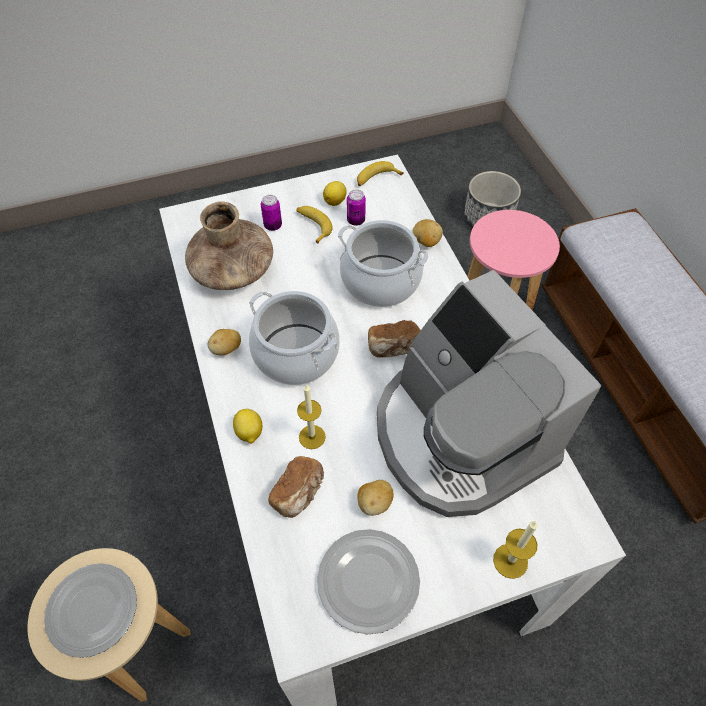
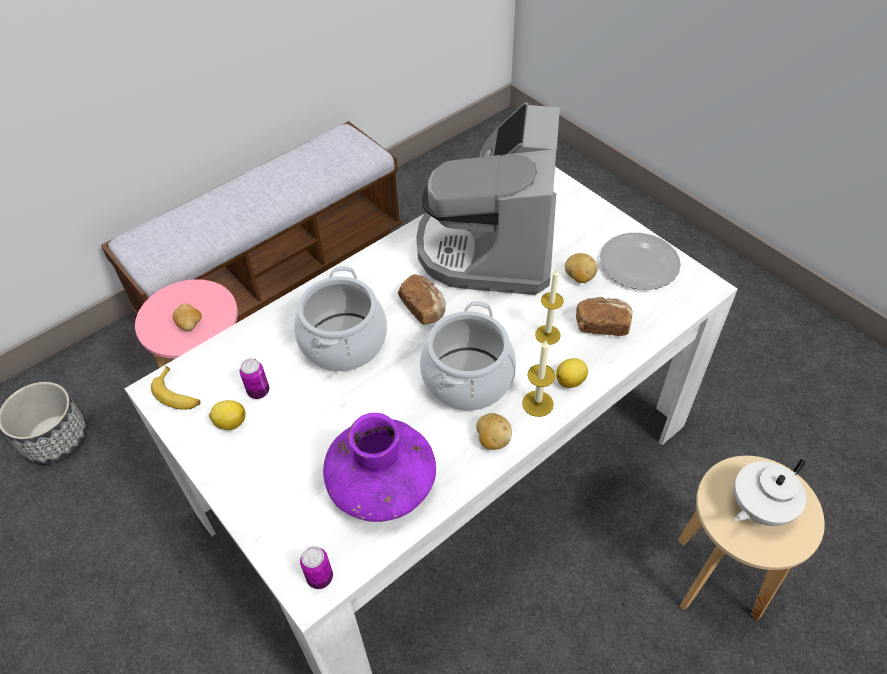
camera: 110 degrees left, 5 degrees down
(93, 609) = (758, 507): plate -> white teapot
(232, 270) = (382, 483): brown vase -> purple vase
(273, 225) = (293, 472): can -> can (320, 577)
(313, 226) = (280, 430): banana -> none
(426, 242) = (273, 321): potato -> potato (190, 325)
(460, 435) = (490, 244): coffee machine -> coffee machine turned 150 degrees clockwise
(510, 561) = (573, 198): candle -> candle (537, 403)

